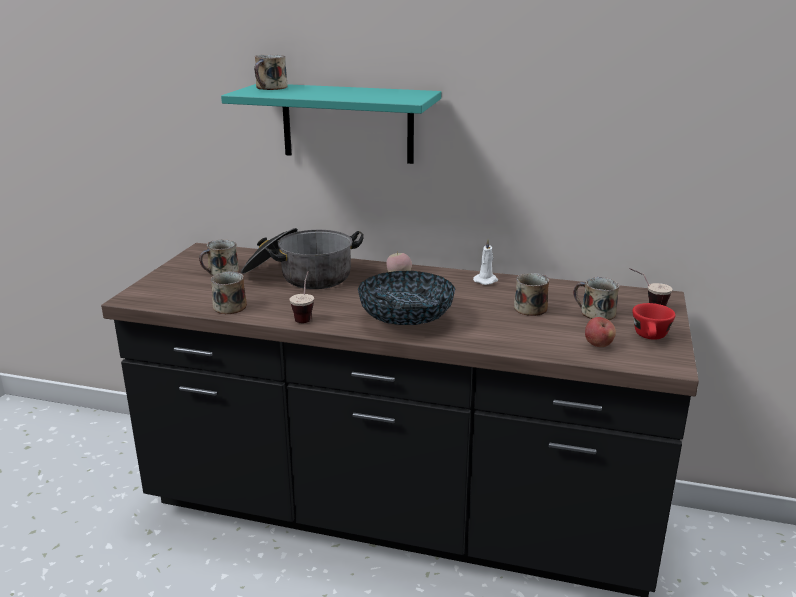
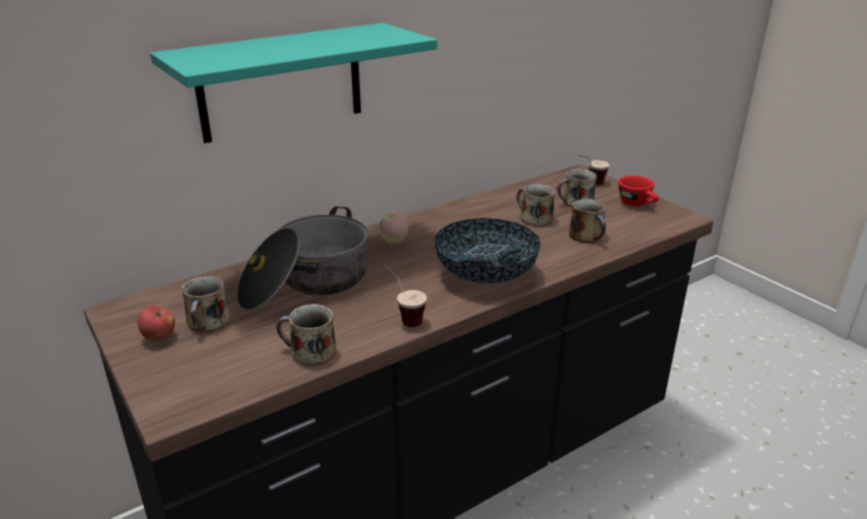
camera: 50 degrees left, 5 degrees up
(271, 87) = (203, 54): mug -> mug (587, 236)
(486, 280) = (460, 211): white candle -> none
(598, 345) = (628, 224): apple -> apple (159, 337)

